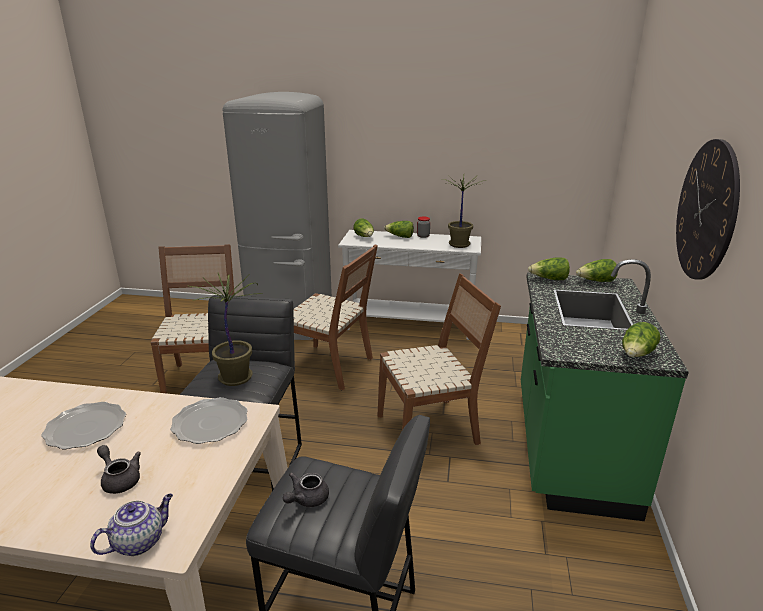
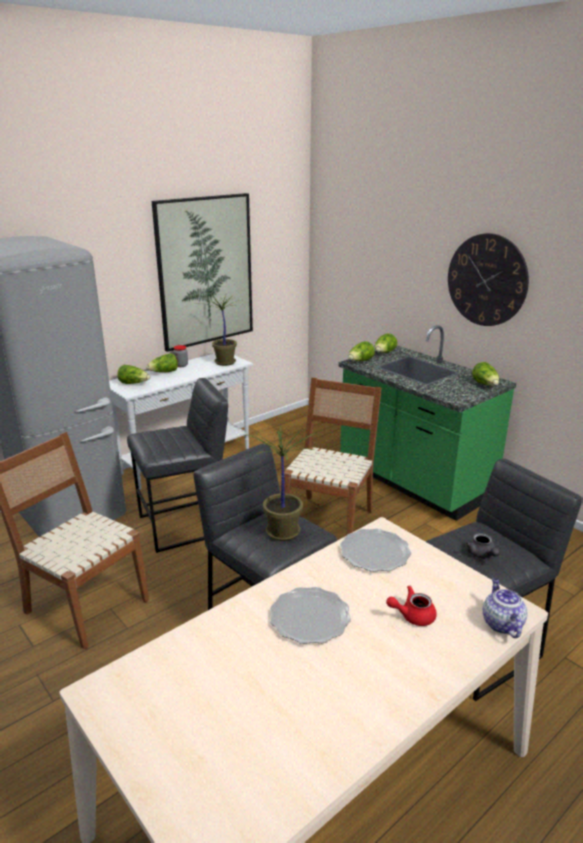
camera: 50 degrees left, 0 degrees up
(120, 479) = (412, 616): grey teapot -> red teapot
(332, 368) = (185, 524): chair -> grey stool
(470, 151) = (205, 271): none -> picture

